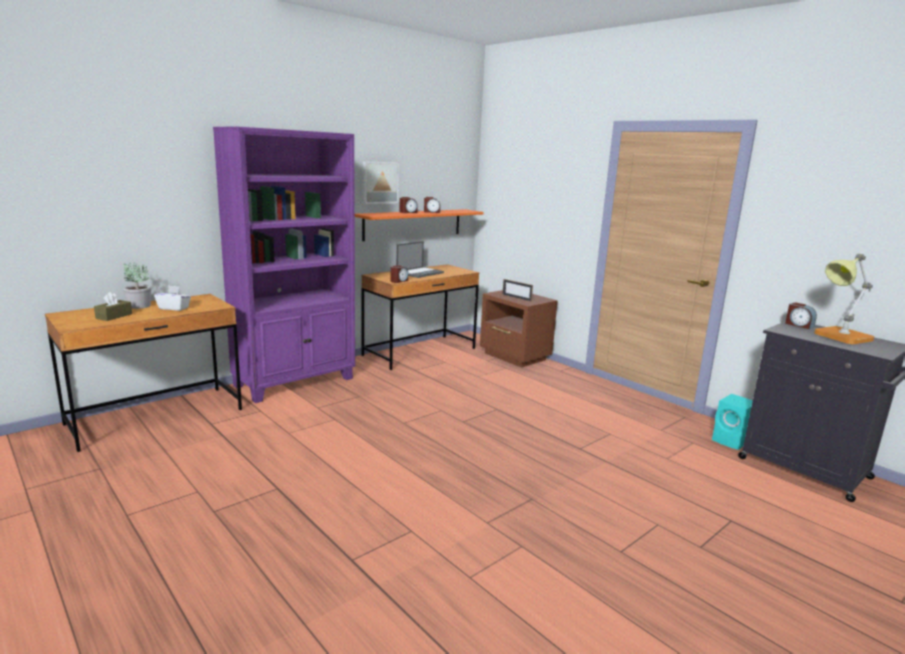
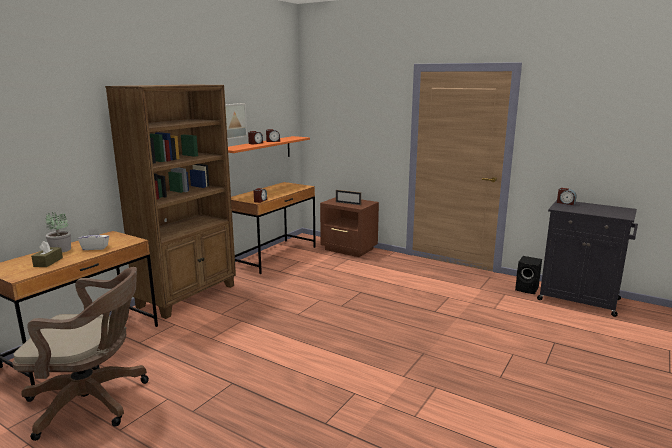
camera: 15 degrees left, 0 degrees up
(122, 478) = (93, 401): none -> brown office chair
(296, 382) = (188, 296): purple bookcase -> brown bookcase
(420, 273) = (270, 191): laptop -> none
(732, 441) = (527, 289): turquoise speaker -> black speaker
(839, 337) = (594, 208): table lamp -> none

